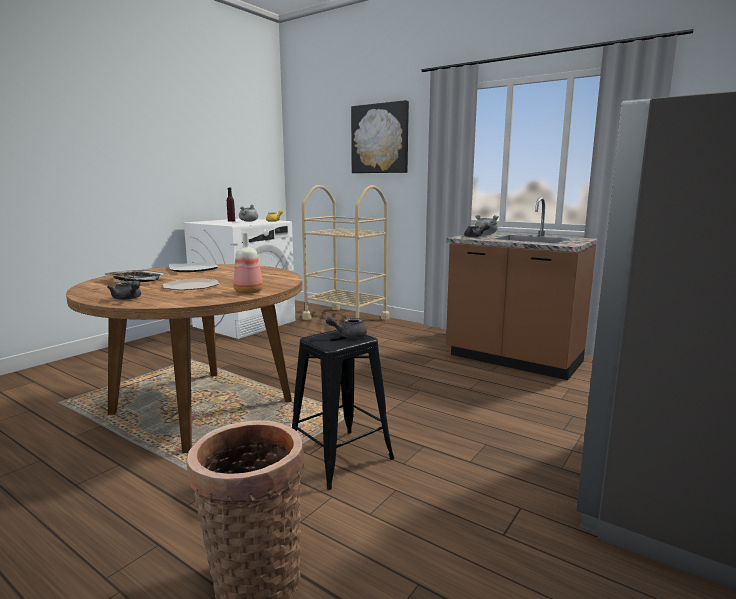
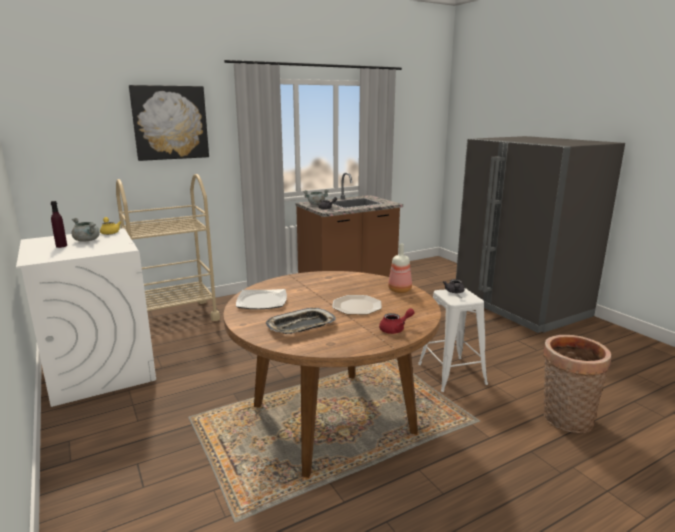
camera: 65 degrees left, 5 degrees up
(128, 299) = (395, 329): grey teapot -> red teapot
(341, 457) = (451, 373): black stool -> white stool

